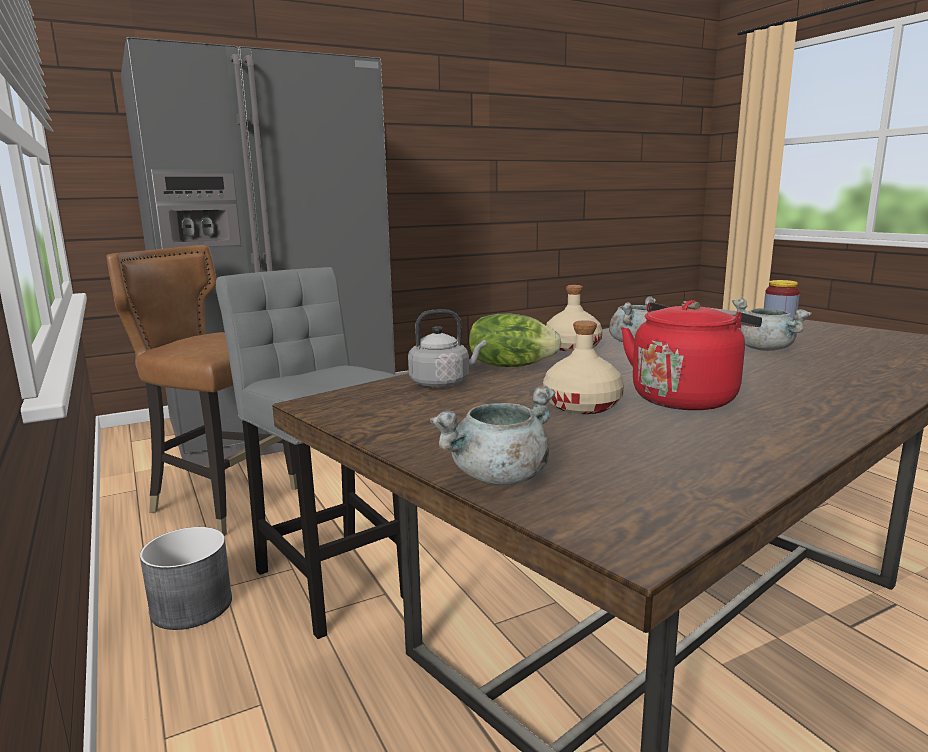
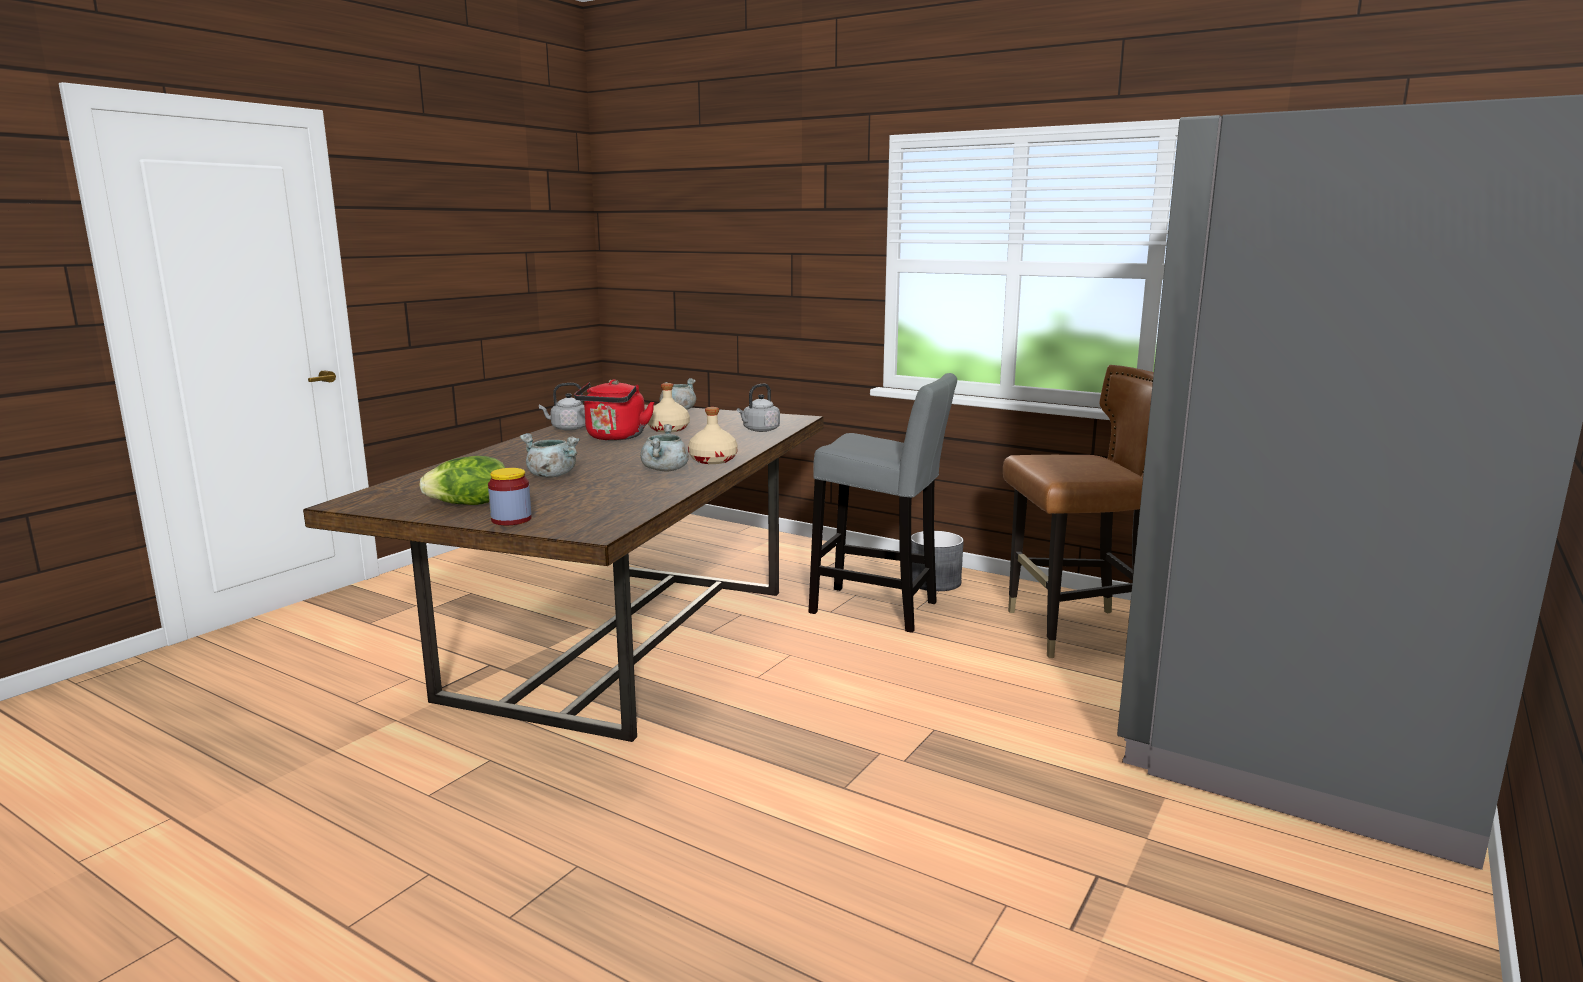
camera: 150 degrees right, 0 degrees up
(510, 365) = (737, 442): lettuce -> lettuce (470, 504)
(788, 438) = (567, 428): none -> grey kettle

